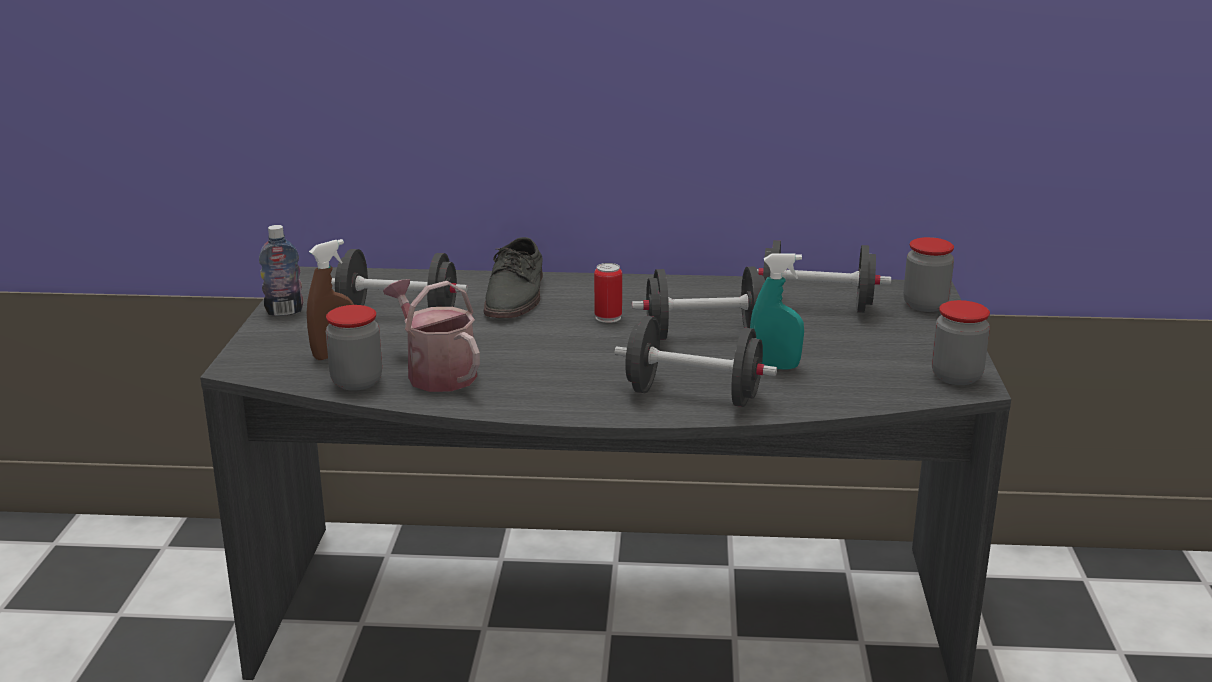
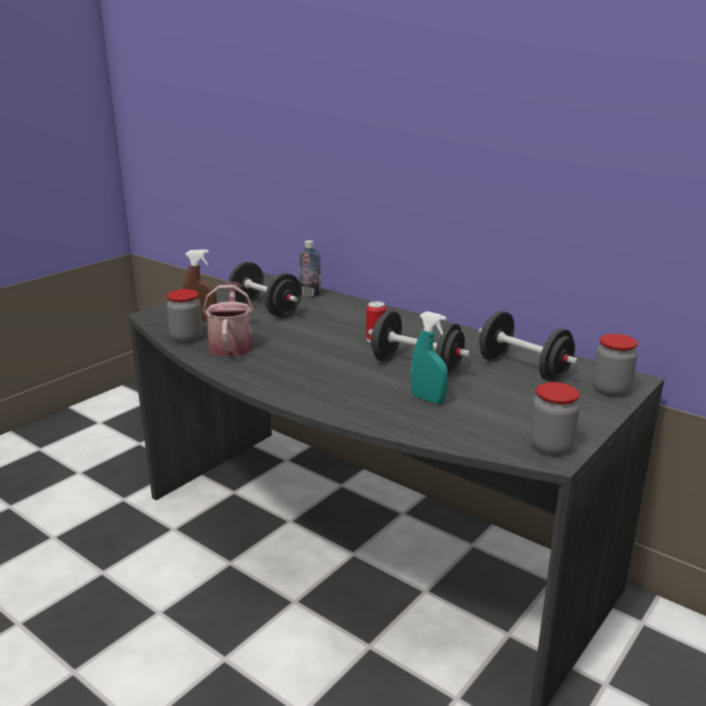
camera: 35 degrees right, 0 degrees up
(284, 311) = (217, 293): bottle -> bottle (310, 294)
(516, 296) = (344, 314): grey shoe -> none
(693, 396) = (346, 400): black dumbbell -> none

